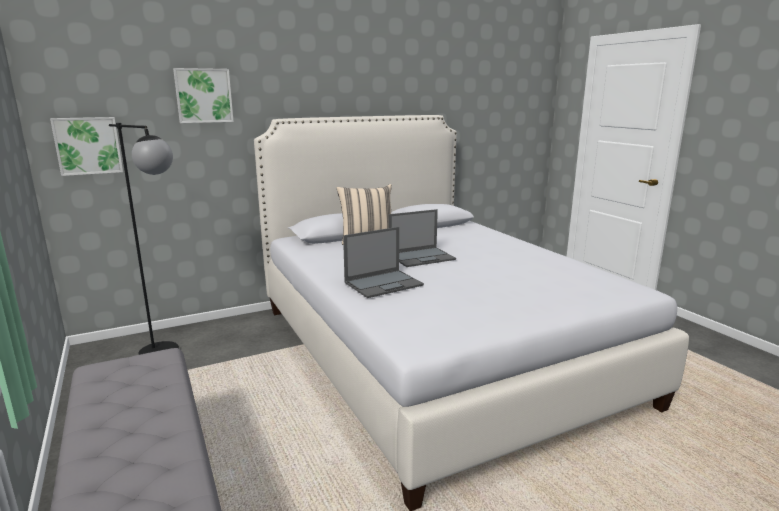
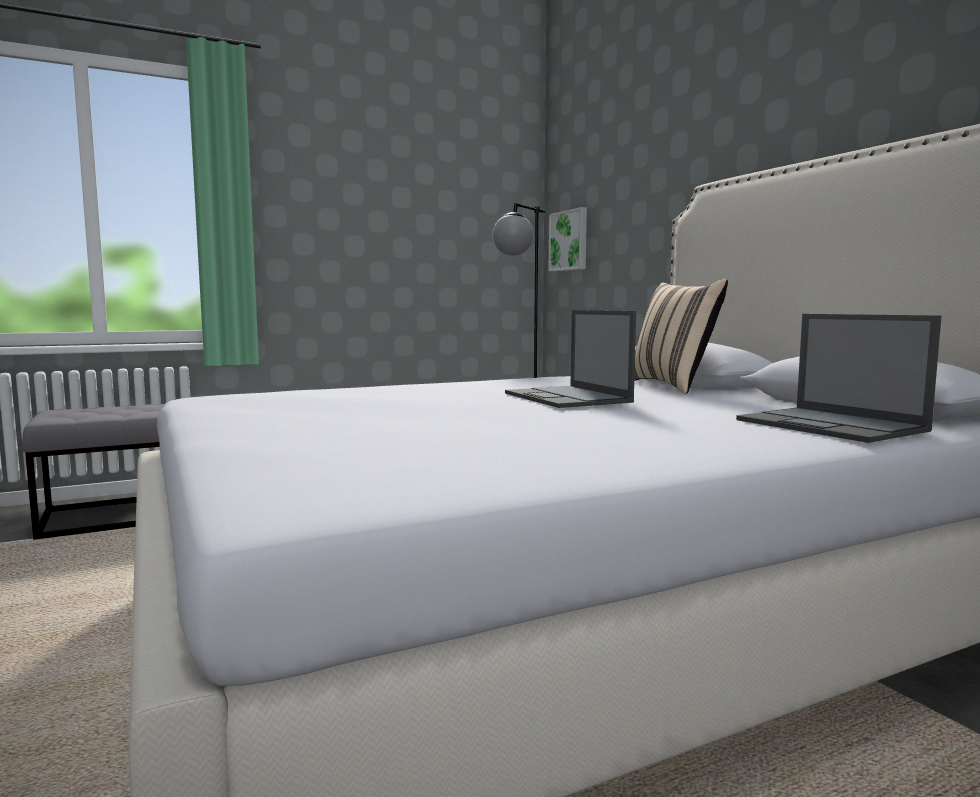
camera: 90 degrees right, 10 degrees down
(203, 95) = (650, 167): picture -> none
(384, 283) = (420, 387): laptop -> laptop (832, 426)

